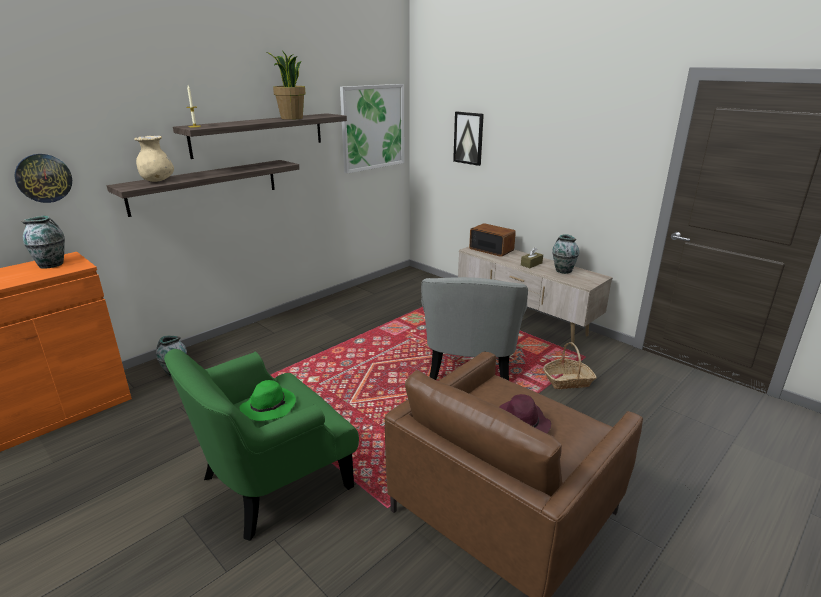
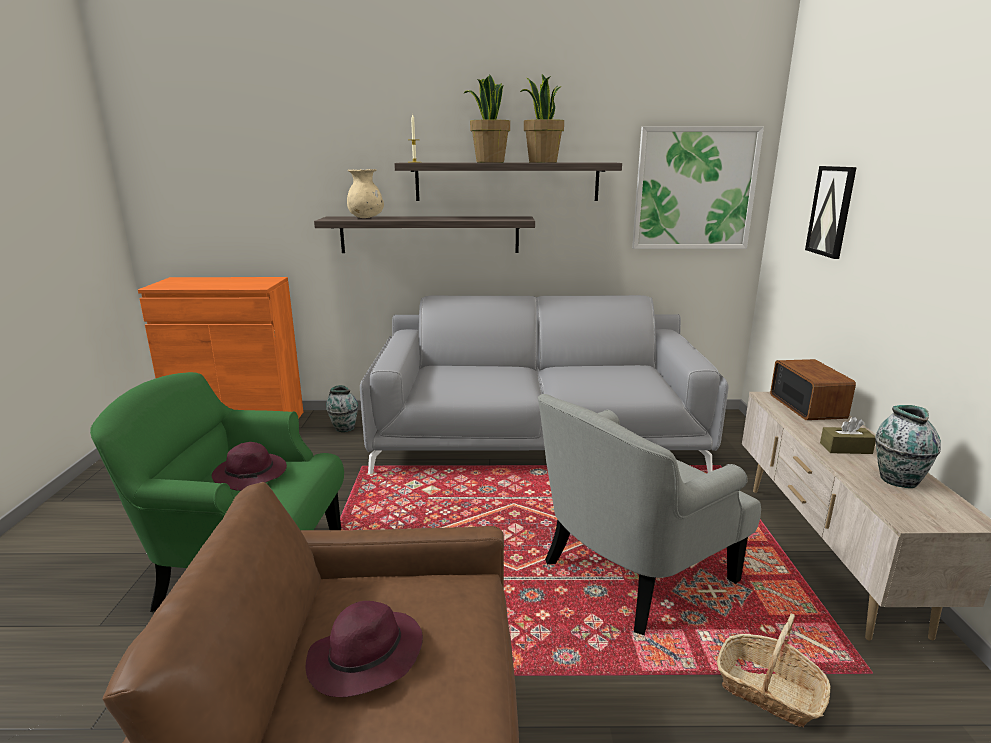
camera: 45 degrees right, 5 degrees down
(43, 178) = (271, 201): wall clock -> none
(52, 264) = (250, 281): vase -> none
(253, 121) = (489, 162): none -> potted plant
(269, 406) = (252, 475): green hat -> purple hat
(330, 323) = (537, 440): none -> grey sofa

